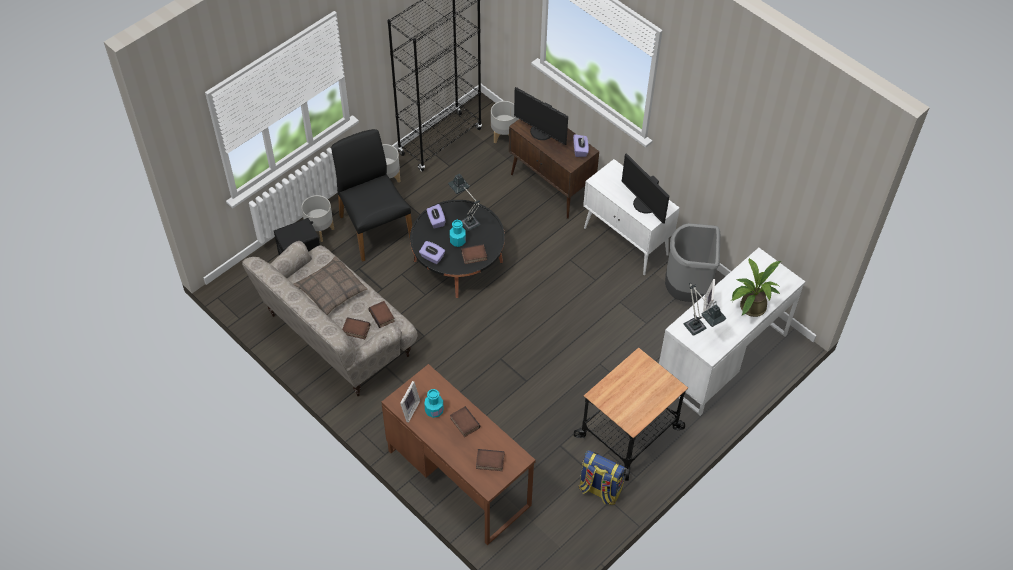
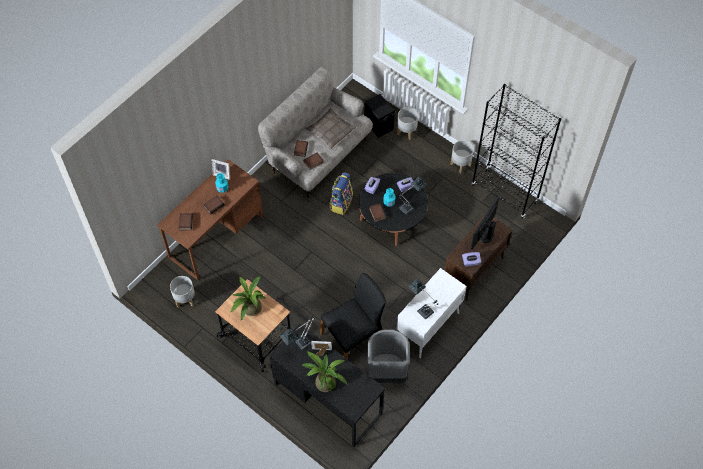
camera: 85 degrees right, 5 degrees up
(374, 228) = (414, 163): black chair -> black chair (353, 337)
(504, 135) = (520, 235): grey planter -> grey planter (185, 299)
(599, 489) = (211, 320): backpack -> backpack (341, 202)
(632, 394) = (249, 309): none -> potted plant
(644, 204) = (422, 309): monitor -> table lamp
(721, 357) = (328, 398): white desk -> black desk

